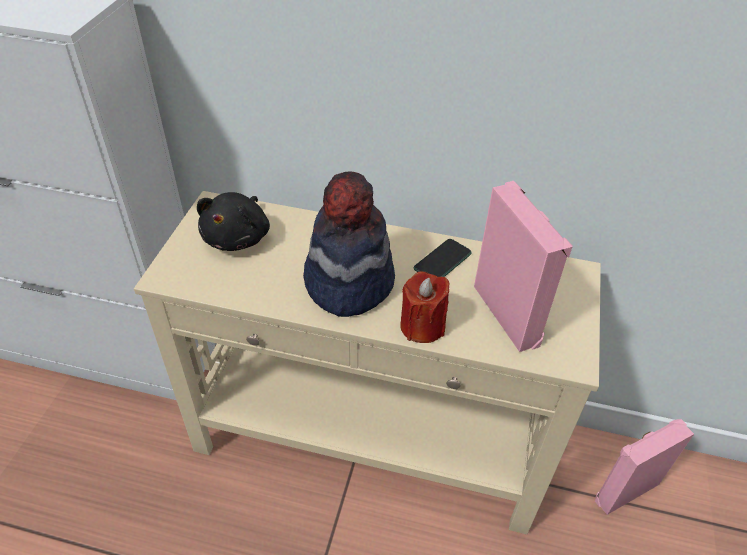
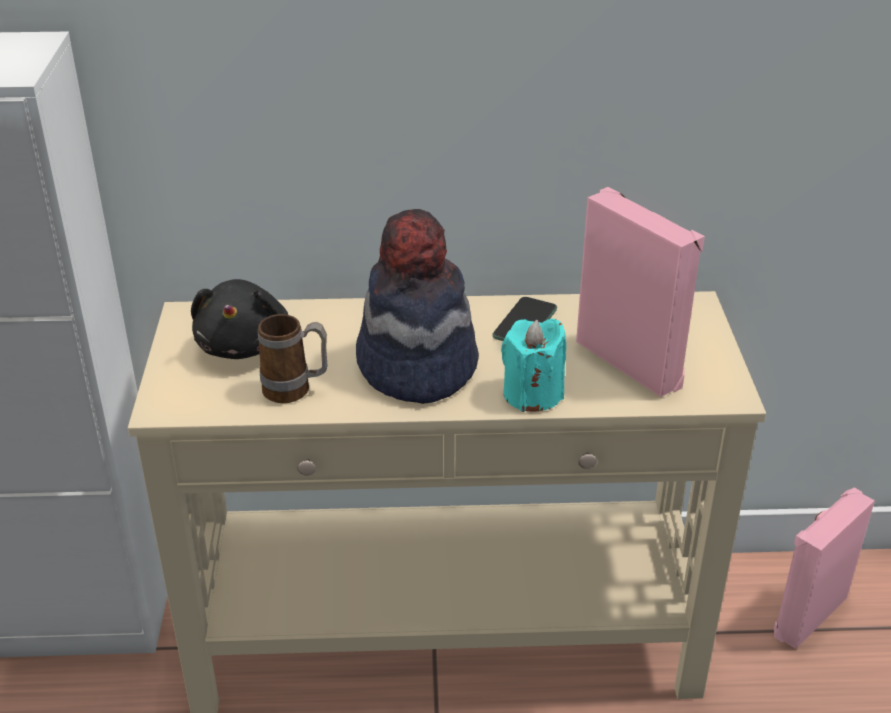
camera: 15 degrees left, 10 degrees down
(256, 284) = (296, 391): none -> mug
(422, 326) = (532, 394): red candle -> turquoise candle

